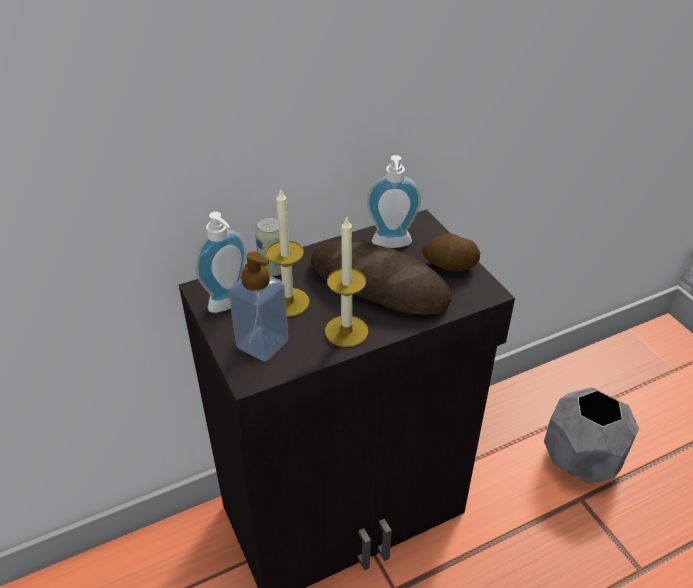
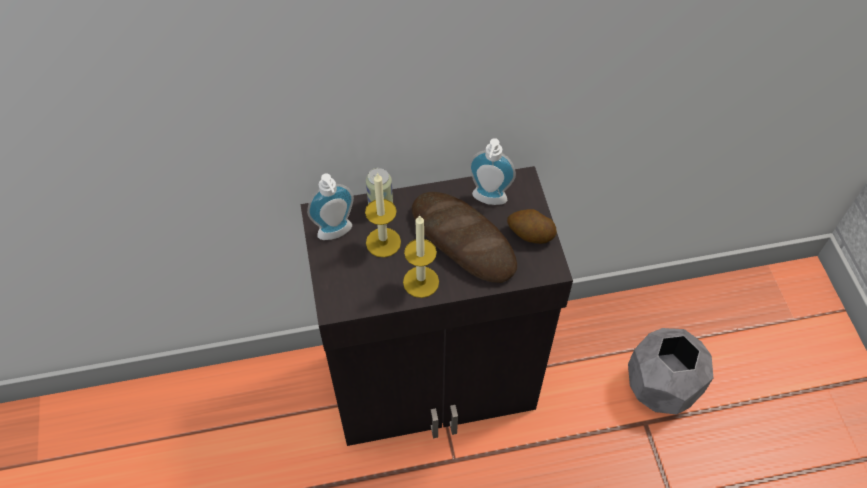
camera: 15 degrees right, 15 degrees up
(262, 344) = (351, 279): soap dispenser -> none

